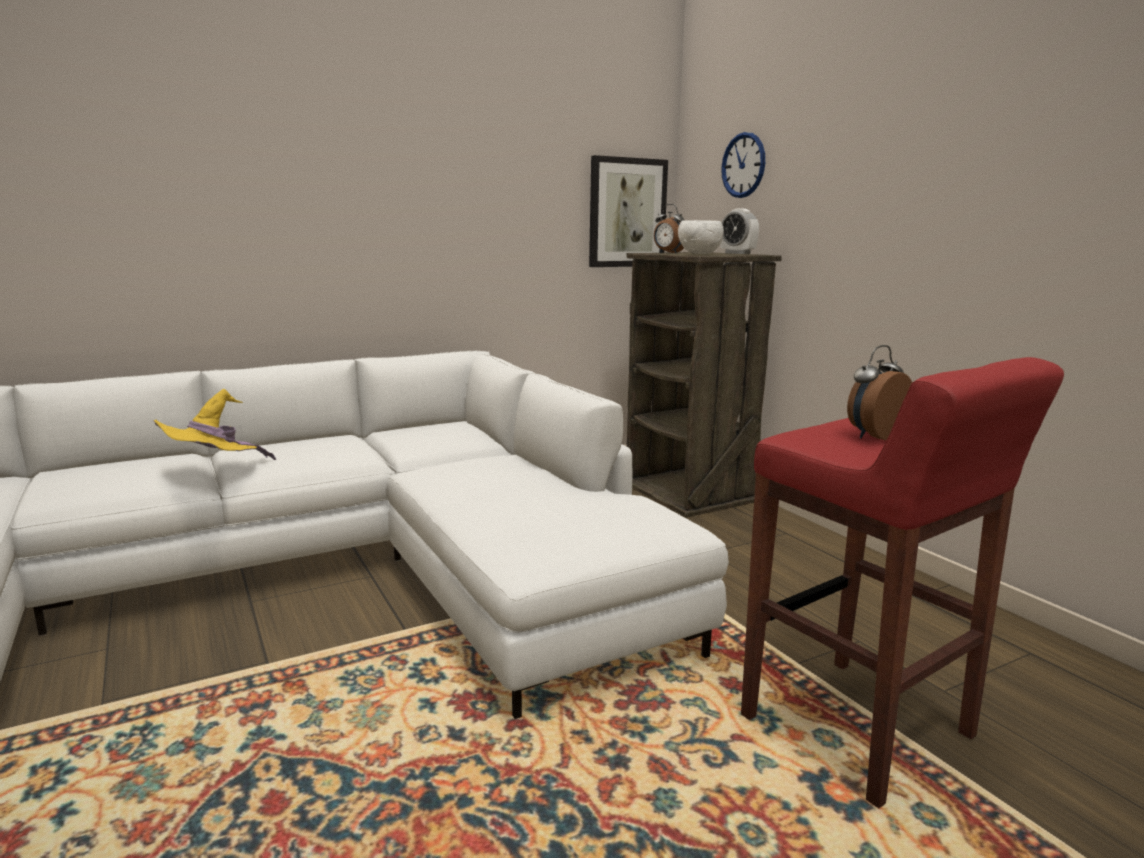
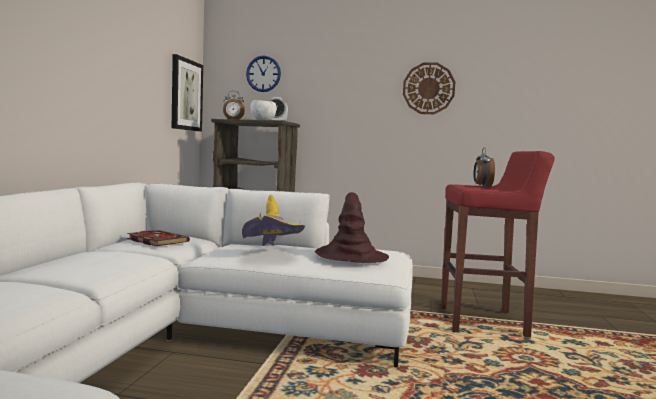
camera: 50 degrees left, 10 degrees down
(214, 472) = (73, 281): yellow hat -> yellow hat (271, 254)
(429, 433) = (155, 240): none -> book
(550, 518) = (351, 256): none -> brown hat
(1020, 170) = (428, 88): none -> wall clock

